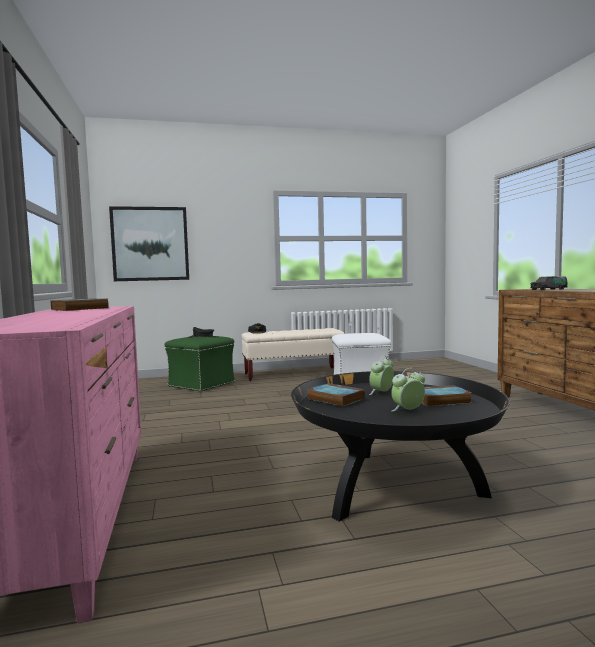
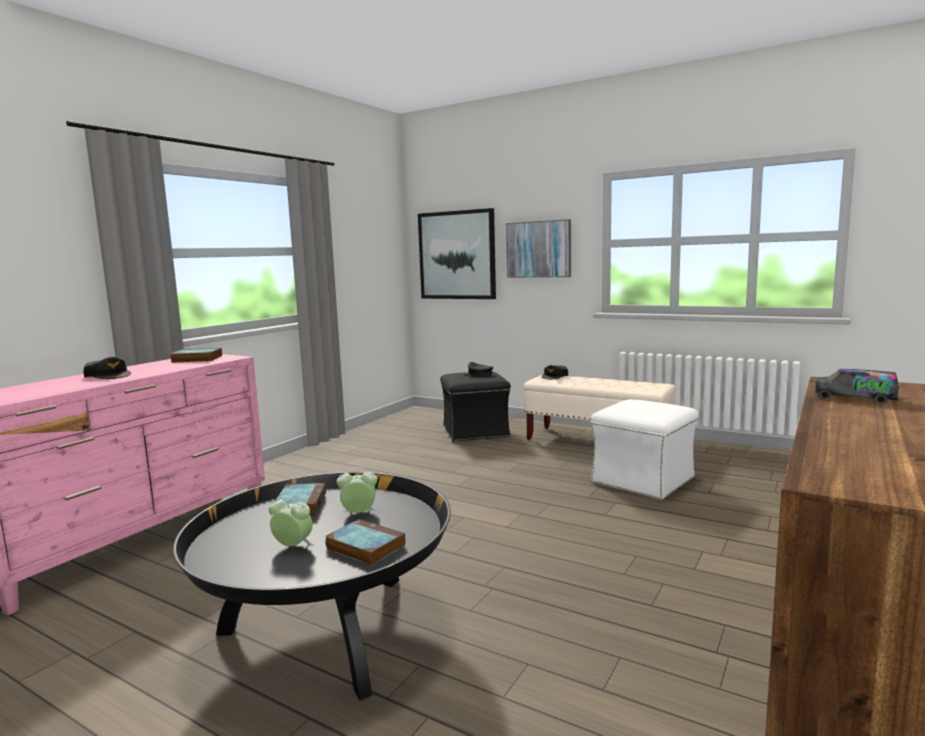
camera: 45 degrees right, 5 degrees up
(54, 315) = (108, 375): none -> black cap
(202, 384) = (475, 432): green ottoman -> black ottoman
(225, 241) = (538, 249): none -> picture

